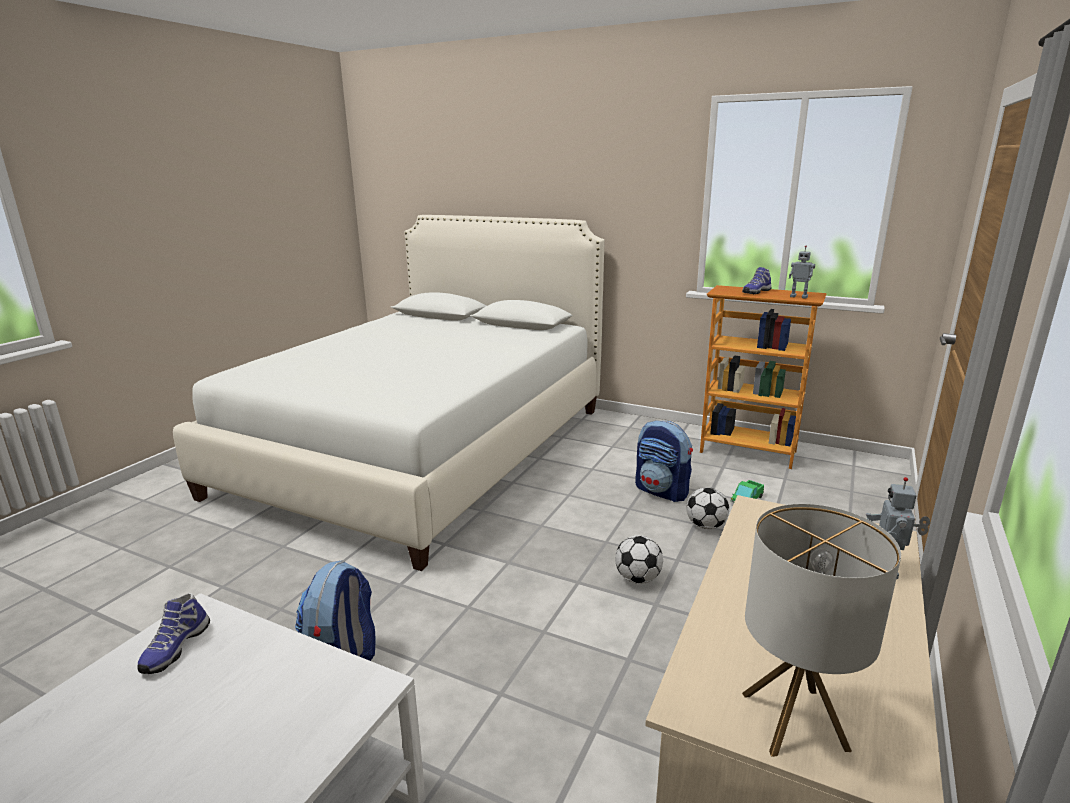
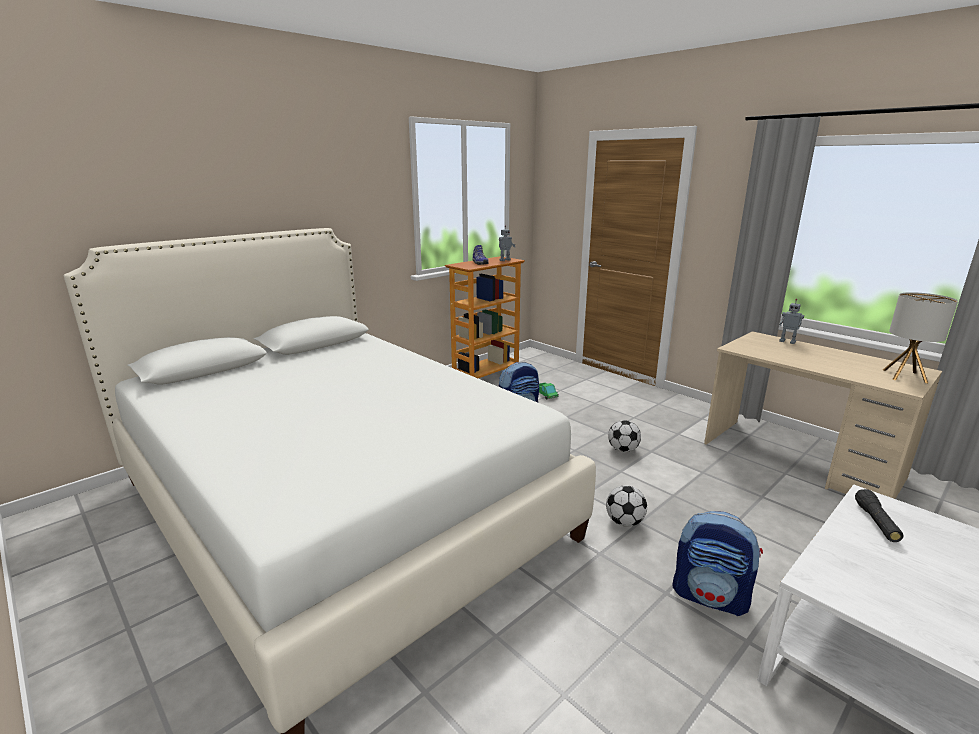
camera: 70 degrees left, 0 degrees up
(174, 648) = (864, 590): shoe -> none
(307, 683) = (876, 522): none -> black flashlight
(705, 526) = (571, 414): football -> football (624, 522)

